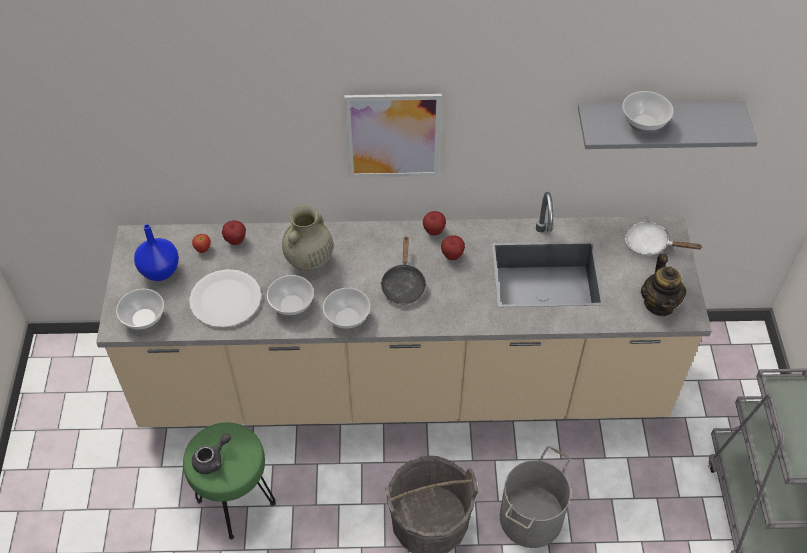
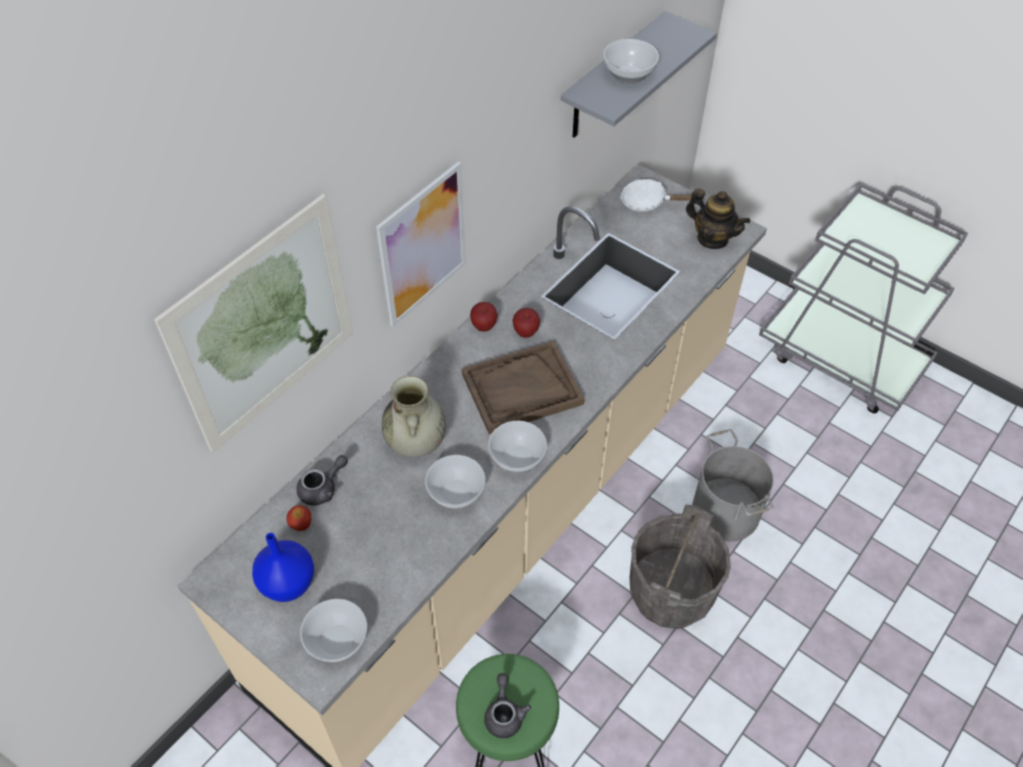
camera: 50 degrees left, 0 degrees up
(226, 300) = (391, 546): white plate -> none
(227, 104) = (264, 326): none -> picture
(235, 241) = (323, 488): apple -> grey teapot
(403, 284) = (522, 389): black frying pan -> brown tray
(651, 244) = (648, 202): white frying pan -> white frying pan turned 45 degrees clockwise

